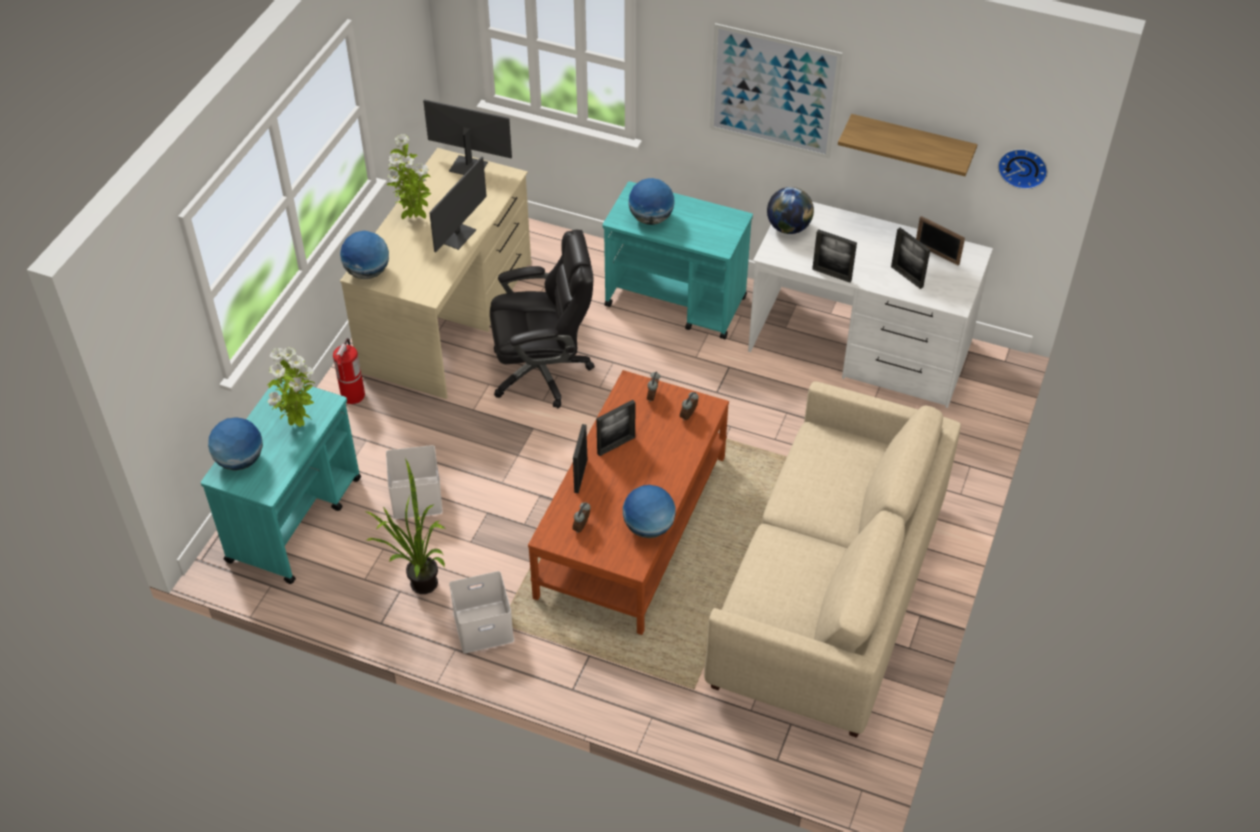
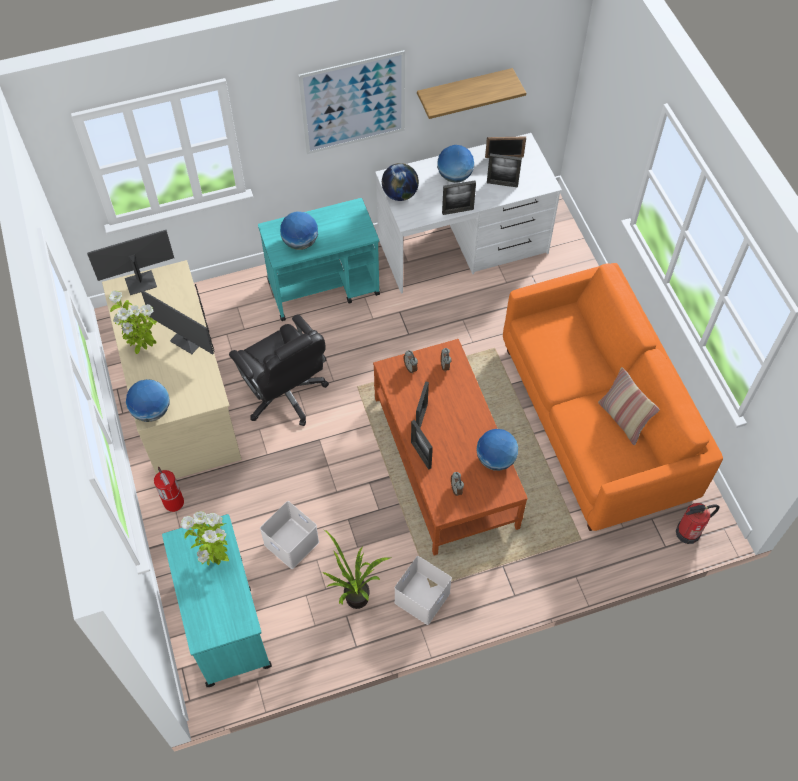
camera: 40 degrees left, 10 degrees up
(240, 460) = (202, 616): globe -> globe (454, 176)
(457, 235) = (187, 340): monitor -> monitor turned 135 degrees clockwise
(543, 370) = (285, 394): black office chair -> black office chair turned 105 degrees clockwise
(817, 765) = (688, 532): none -> fire extinguisher
(819, 579) = (622, 419): none -> pillow
(828, 594) = (596, 421): beige sofa -> orange sofa
(1023, 166) = (546, 67): wall clock -> none

